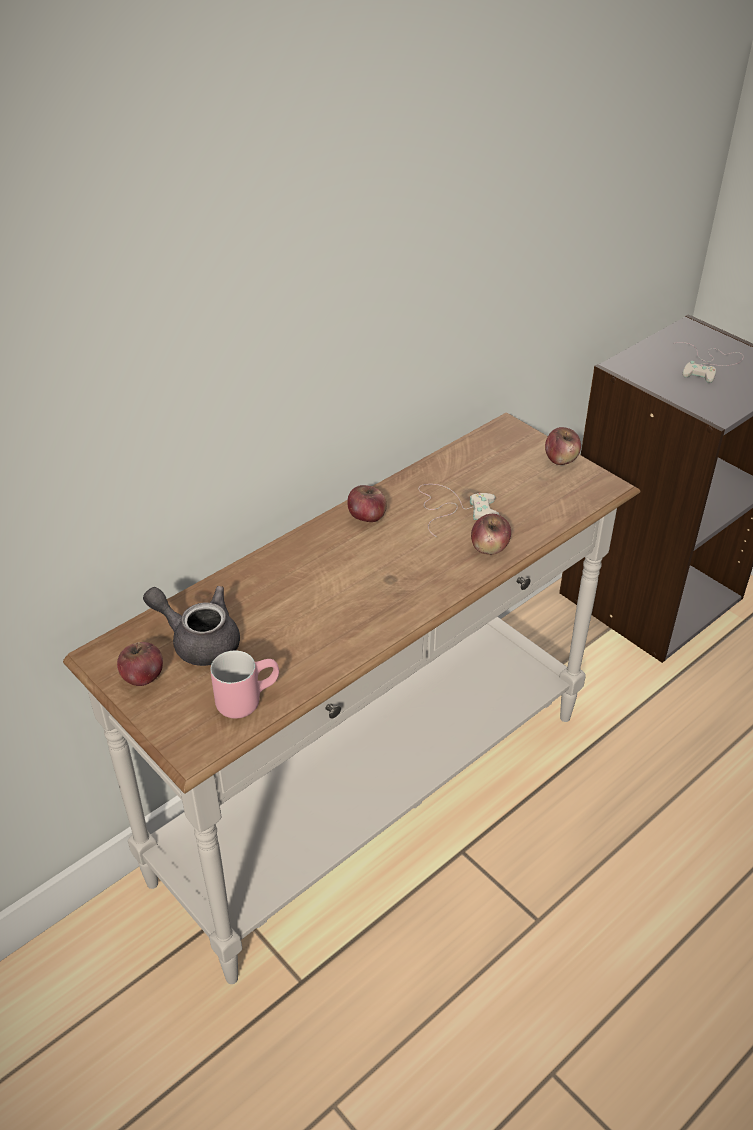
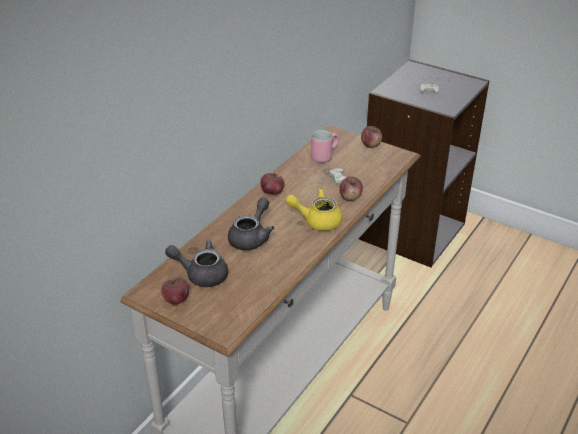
camera: 15 degrees left, 5 degrees down
(246, 698) = (244, 299): pink mug -> pink mug (324, 155)
(302, 590) = (251, 237): none -> grey teapot
(418, 580) = (317, 220): none -> yellow teapot

